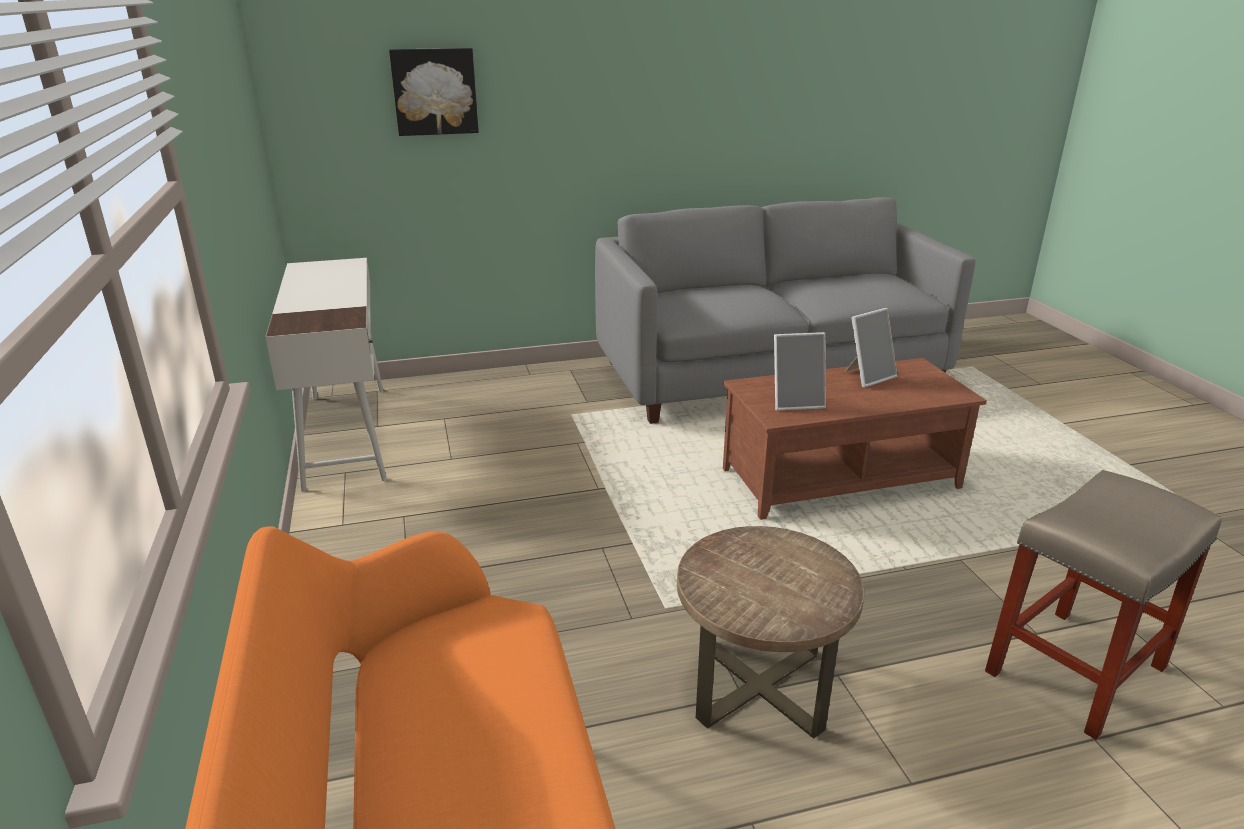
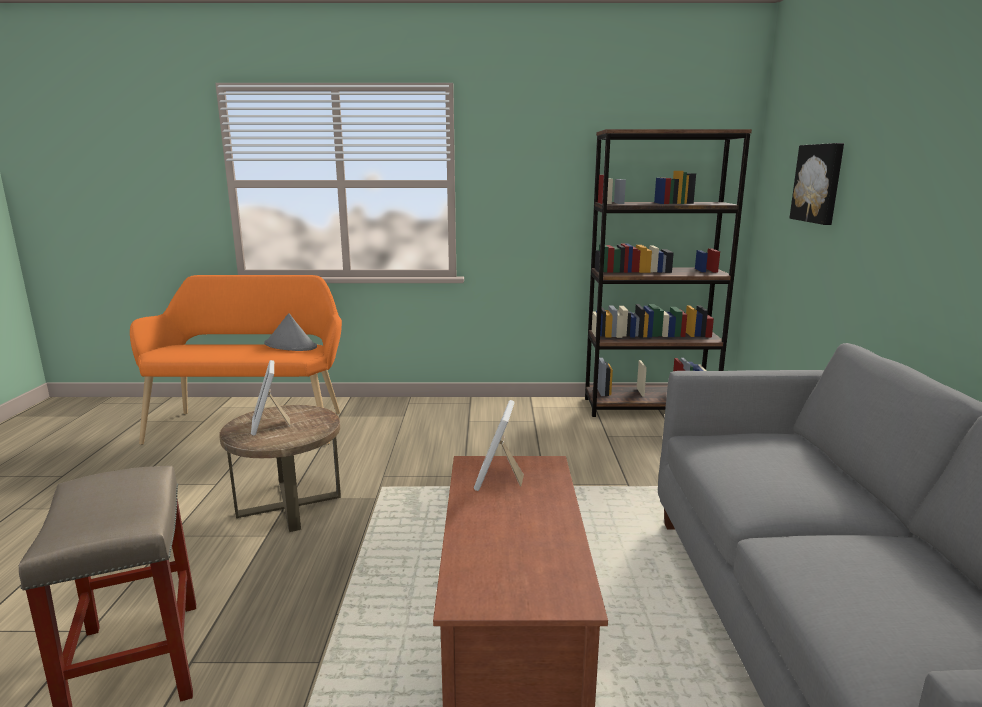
camera: 105 degrees right, 10 degrees down
(346, 434) = (649, 407): white desk -> brown bookcase
(441, 662) = (291, 346): none -> grey hat
(868, 376) = (547, 542): picture frame -> picture frame (269, 425)

